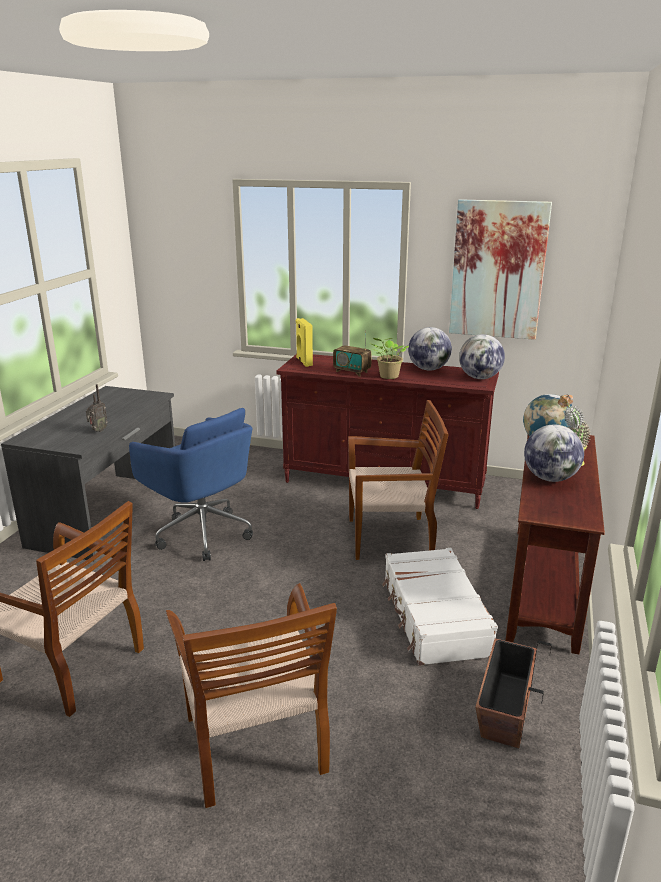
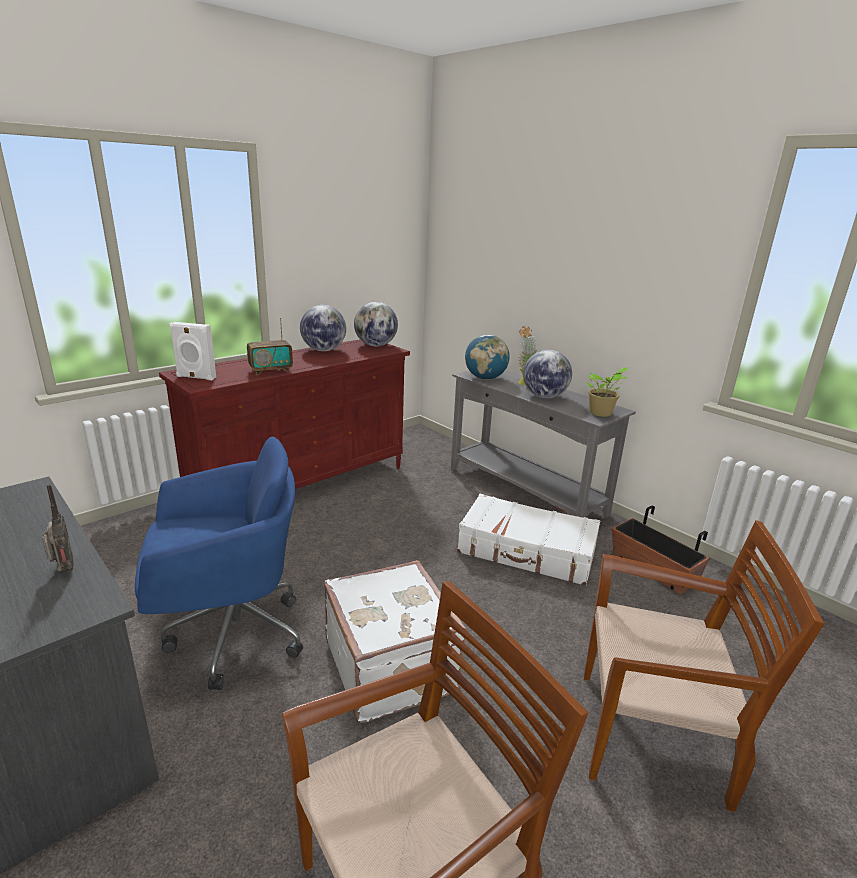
camera: 60 degrees left, 0 degrees up
(227, 599) = (392, 665): none -> white suitcase
(303, 362) = (195, 377): yellow speaker -> white speaker
(388, 376) = (312, 364): potted plant -> potted plant (601, 413)
(391, 537) = (393, 521): brown armchair -> none
(498, 270) = (346, 240): picture -> none
(545, 586) = (526, 491): brown console table -> grey console table

